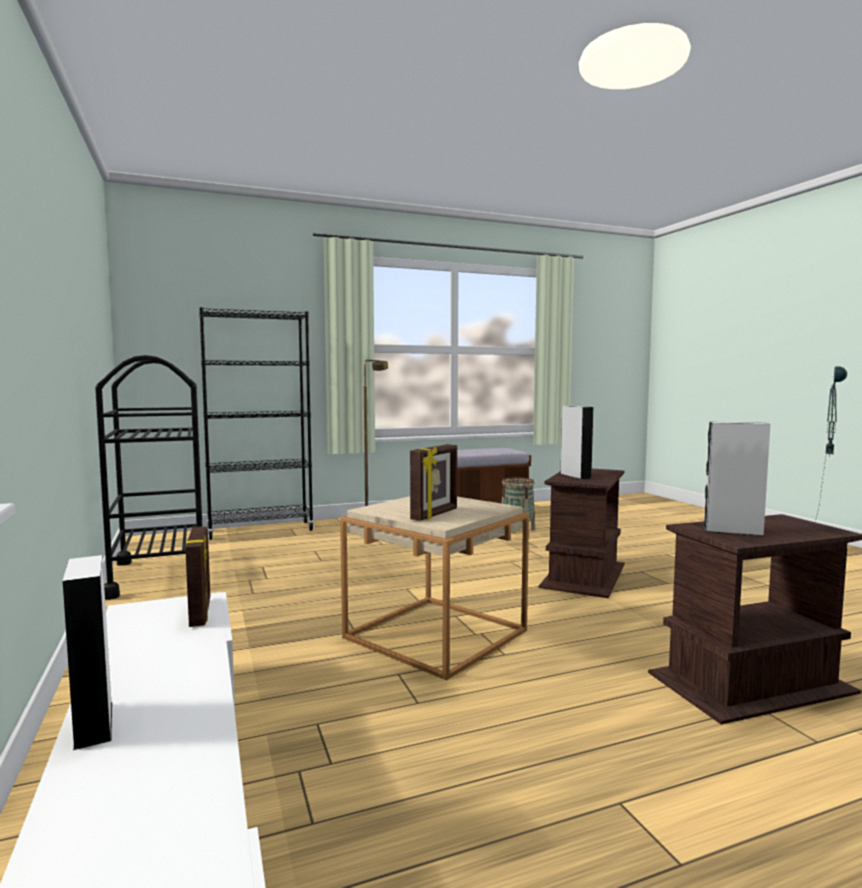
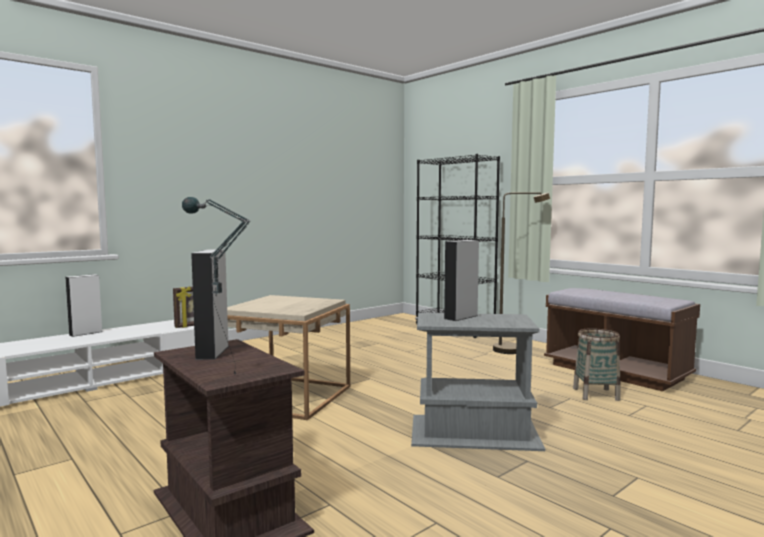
camera: 70 degrees right, 0 degrees up
(160, 575) = (343, 331): black cart -> none
(435, 514) = (263, 305): picture frame -> none
(584, 575) = (475, 432): brown side table -> grey side table

